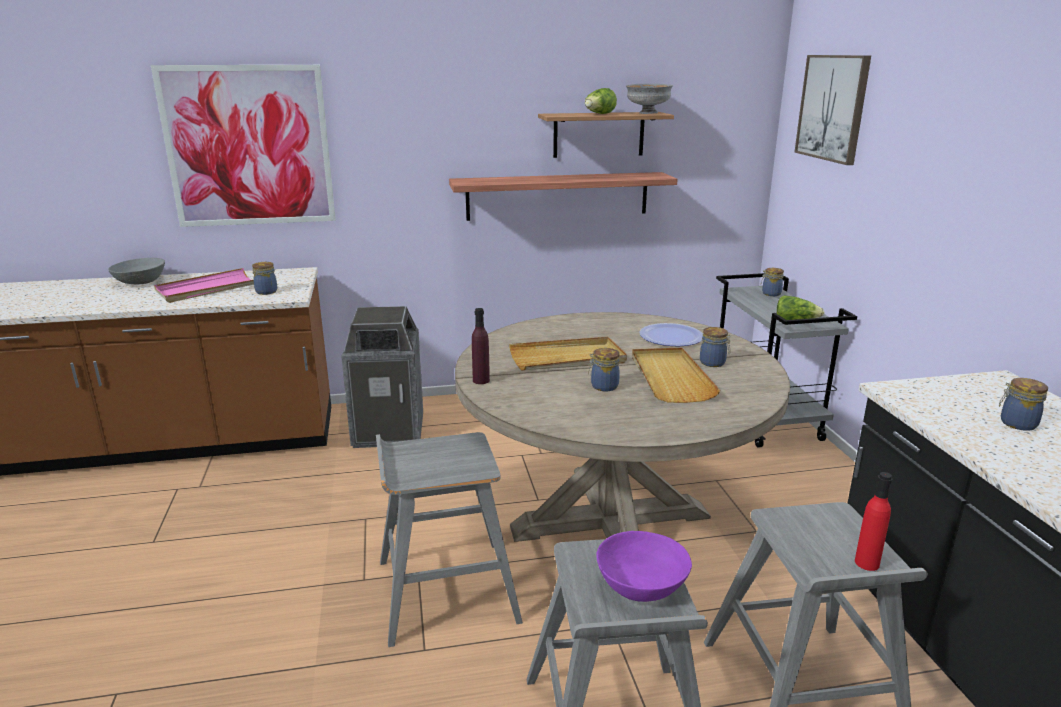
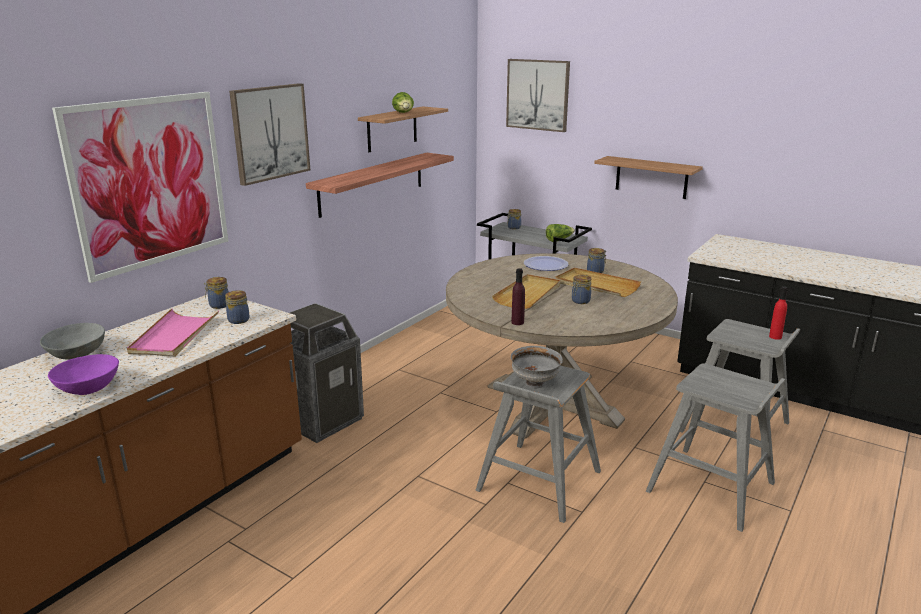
camera: 45 degrees left, 0 degrees up
(401, 116) = (270, 133): none -> picture
(642, 586) = (736, 383): purple bowl -> purple bowl (89, 388)
(648, 113) = (427, 108): grey bowl -> grey bowl (535, 384)
(939, 251) = (651, 177): none -> shelf
(1016, 423) = (763, 254): jar -> jar (218, 305)

